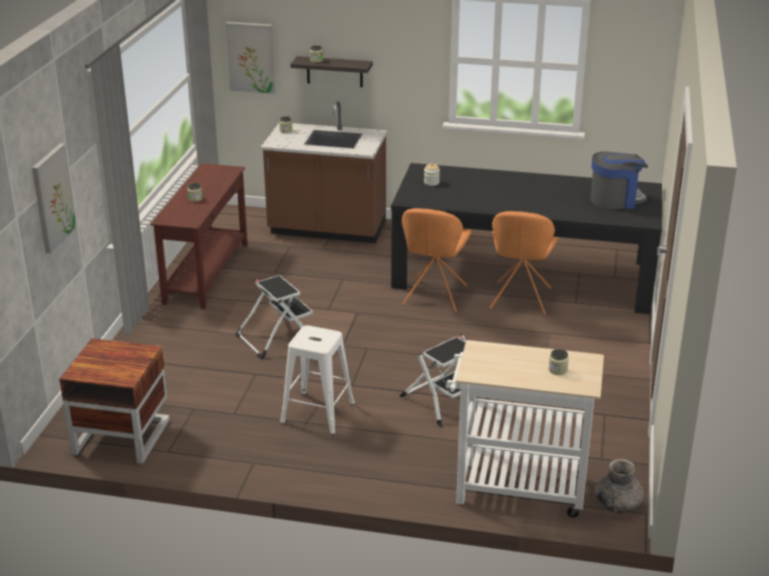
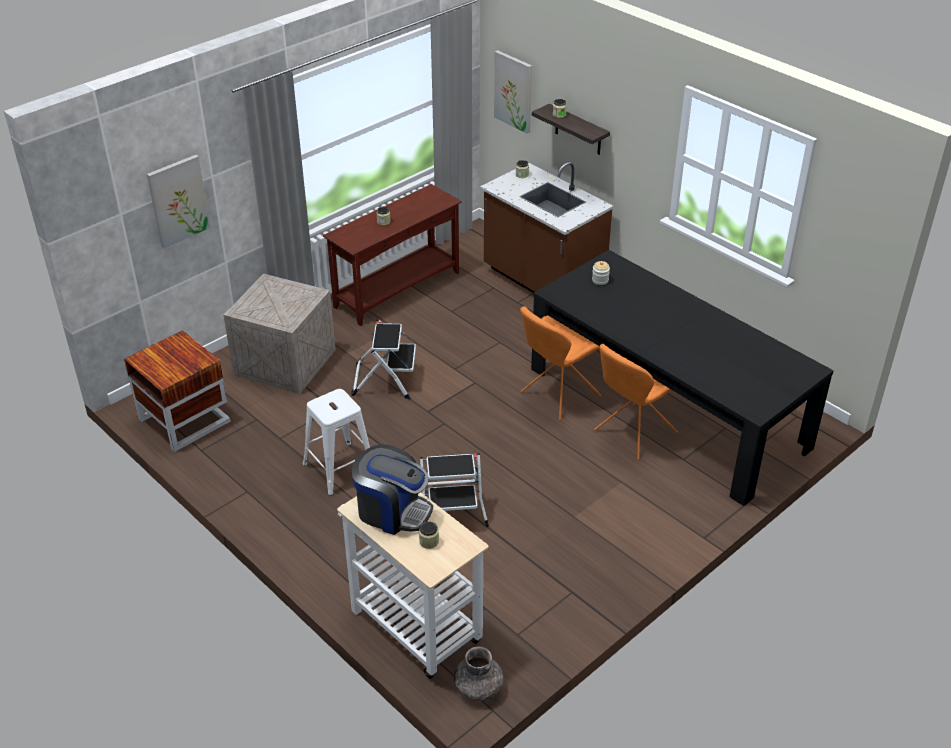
camera: 35 degrees right, 10 degrees up
(165, 359) = (283, 363): none -> crate
(615, 200) = (756, 371): coffee machine -> coffee machine (392, 511)

